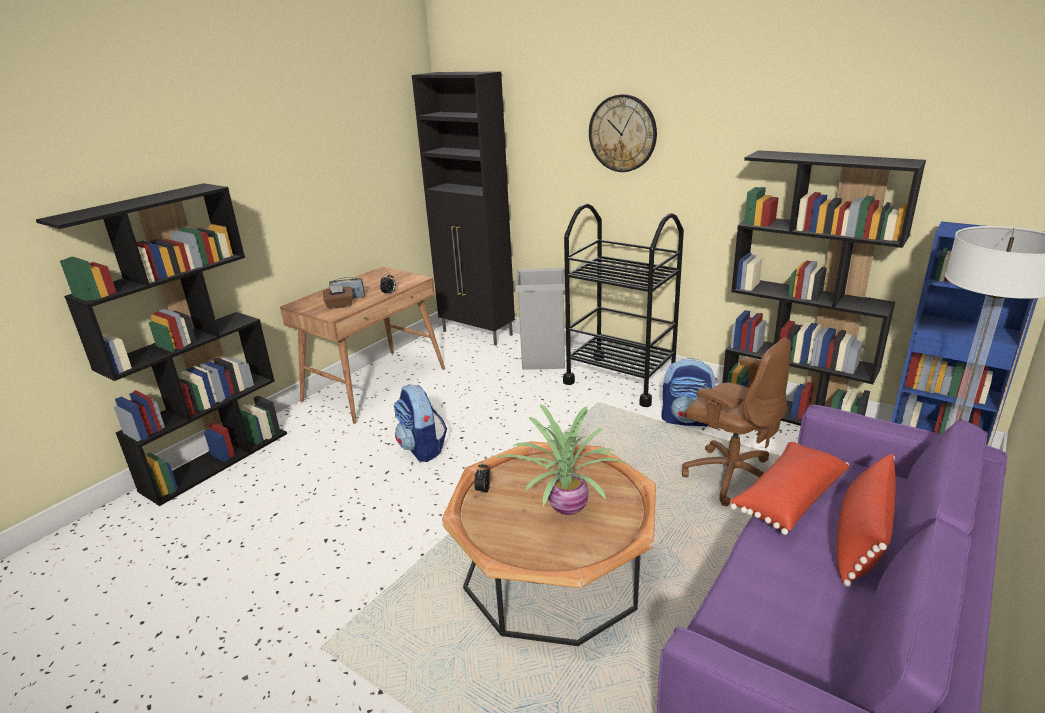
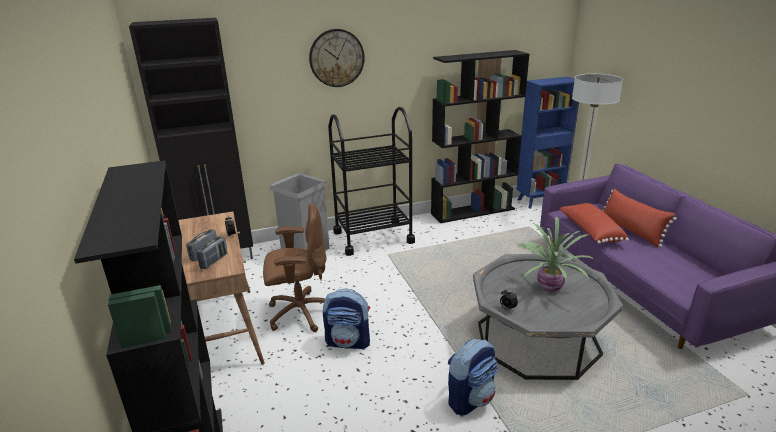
camera: 55 degrees left, 0 degrees up
(340, 305) = (214, 261): brown tissue box -> radio
(553, 573) = (537, 339): brown coffee table -> grey coffee table
(687, 420) = (442, 238): backpack -> backpack (470, 399)
(730, 476) = (506, 251): brown office chair -> brown office chair (299, 313)

